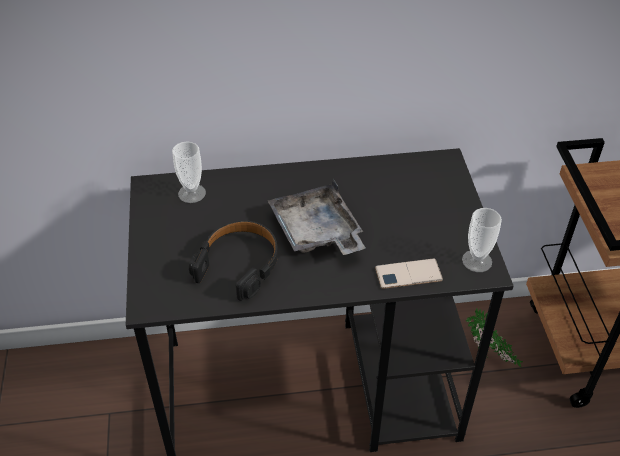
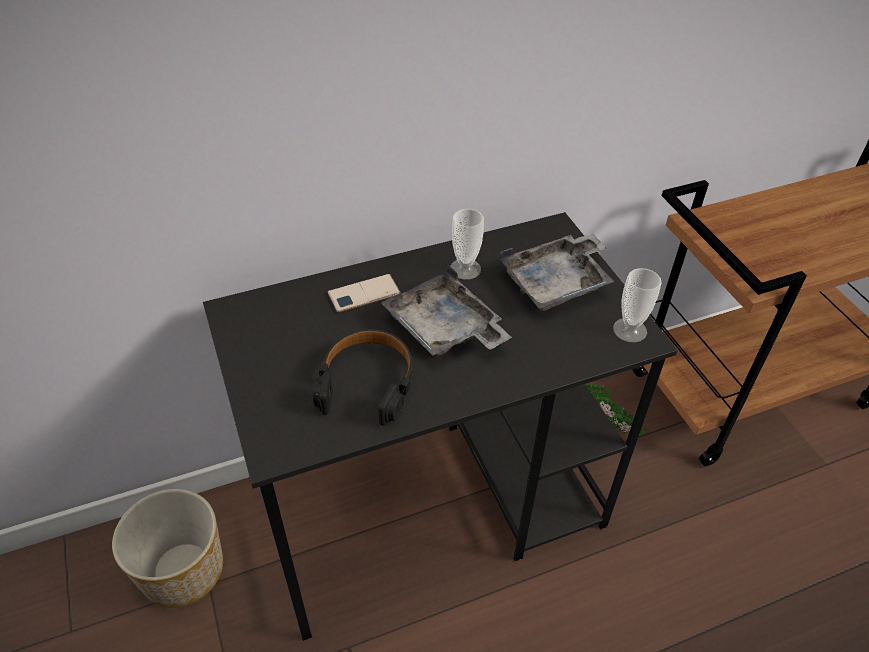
camera: 15 degrees left, 0 degrees up
(92, 396) = (183, 569): none -> planter
(192, 193) = (284, 309): cup -> cup (465, 269)
(408, 274) = (563, 358): phone -> phone (364, 294)
(428, 209) = (557, 283): none -> grey tray

